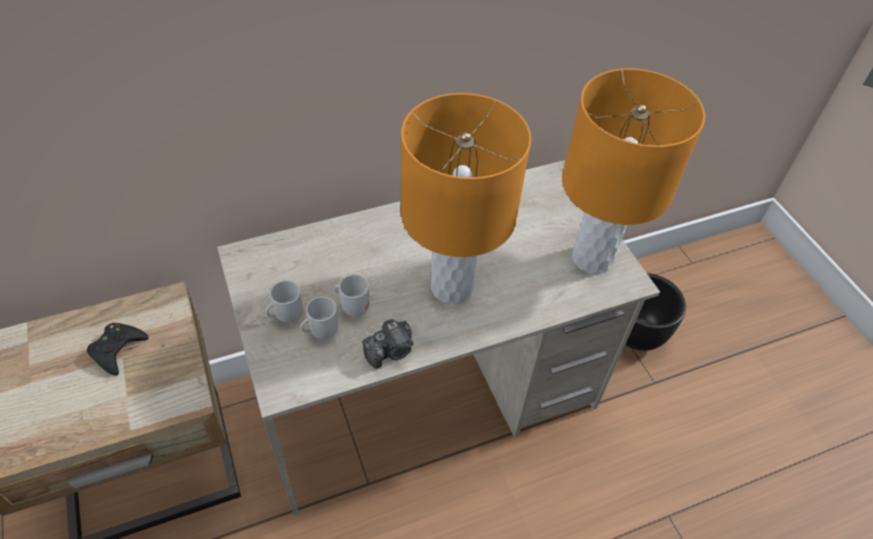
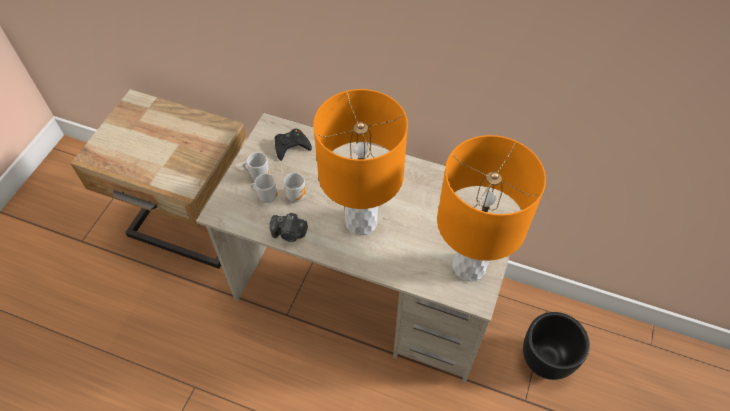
camera: 45 degrees right, 5 degrees up
(117, 350) = (180, 139): black game controller -> black game controller (291, 146)

